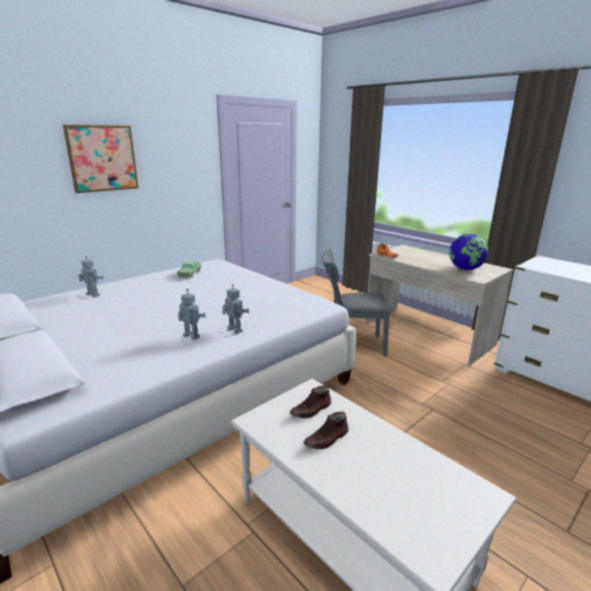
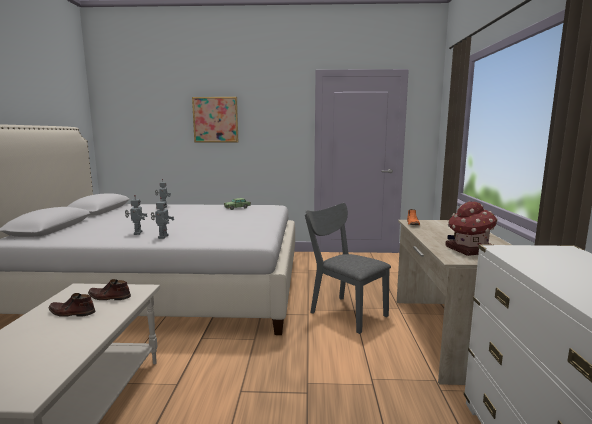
camera: 45 degrees right, 10 degrees down
(465, 269) = (469, 249): globe -> toy house

